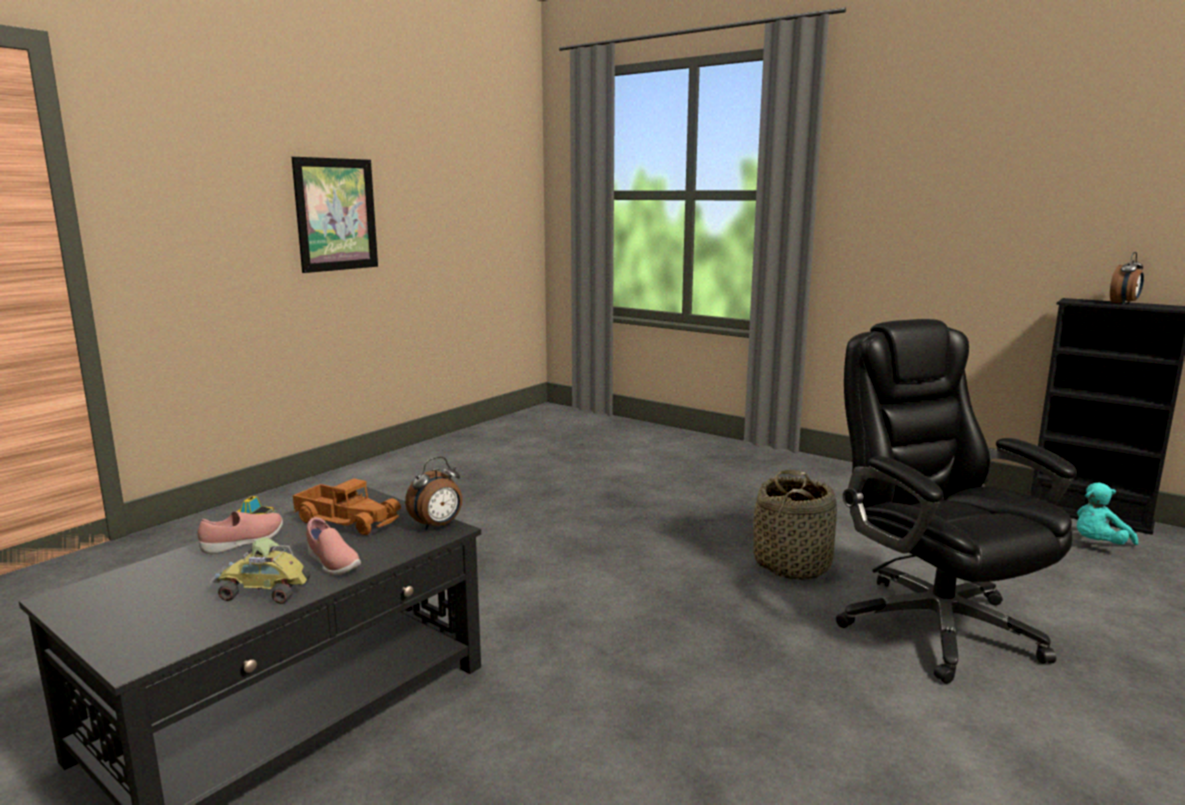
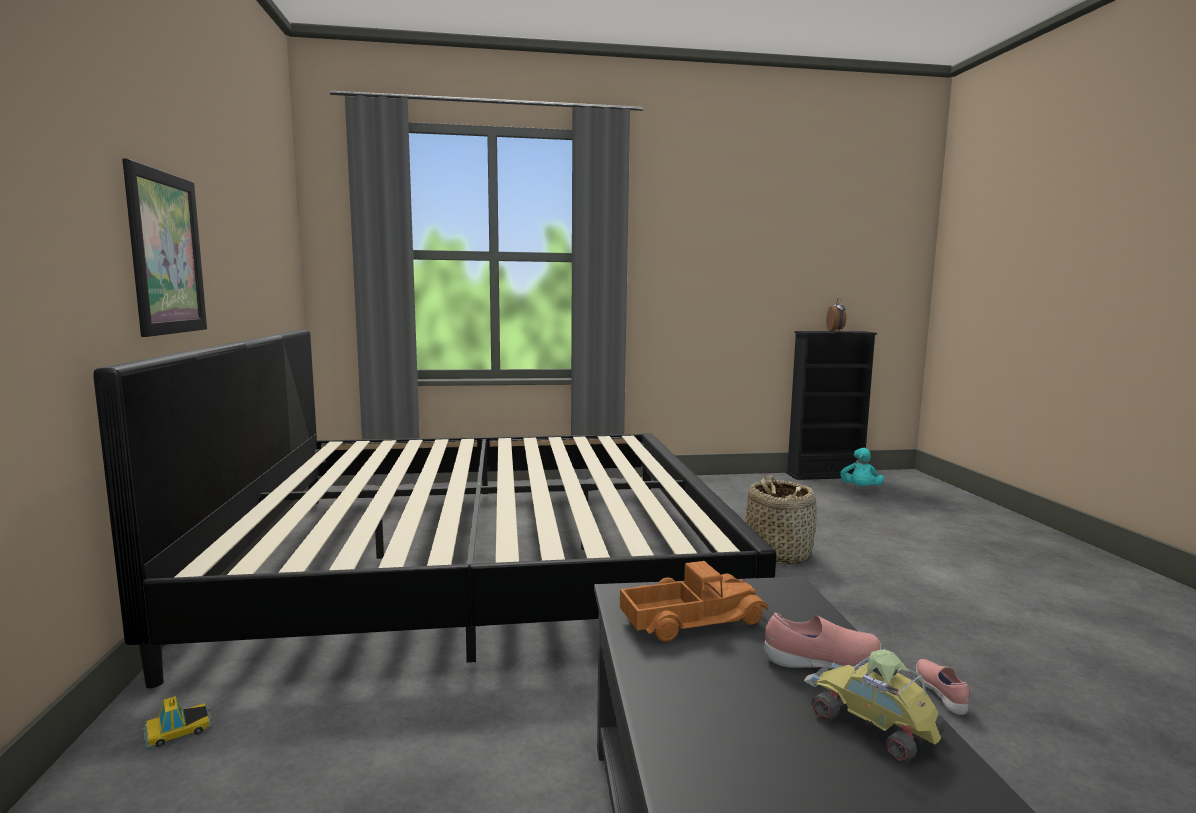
camera: 45 degrees left, 5 degrees down
(244, 542) = (681, 694): pink shoe -> pink shoe (941, 694)
(262, 591) = (870, 724): toy car -> toy car turned 90 degrees clockwise
(437, 526) = (773, 588): alarm clock -> none
(547, 481) = (480, 556): none -> bed
(934, 625) = (907, 560): black office chair -> none

